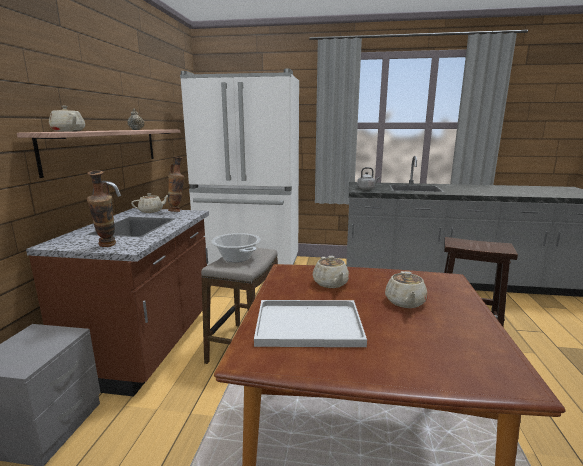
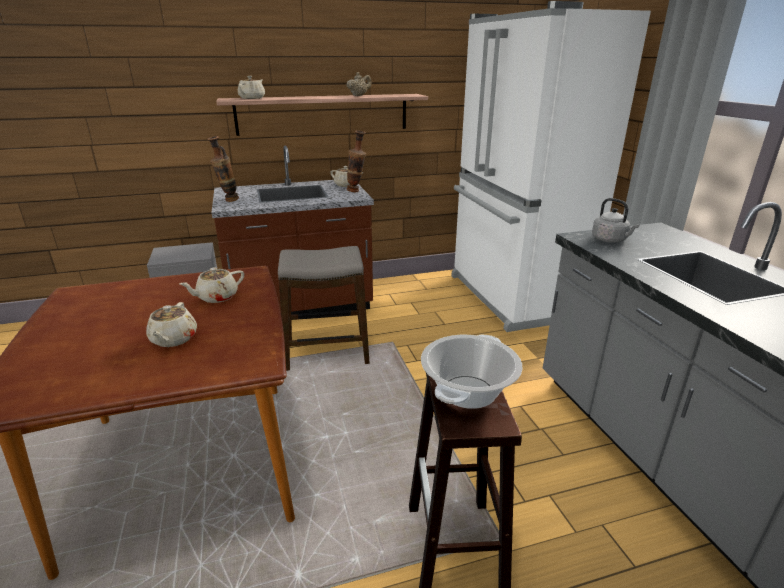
camera: 65 degrees right, 10 degrees up
(237, 258) = (319, 254): cooking pot -> cooking pot (468, 392)
(306, 325) = (120, 301): white tray -> none
(405, 302) = (173, 339): beige teapot -> beige teapot turned 75 degrees counterclockwise

